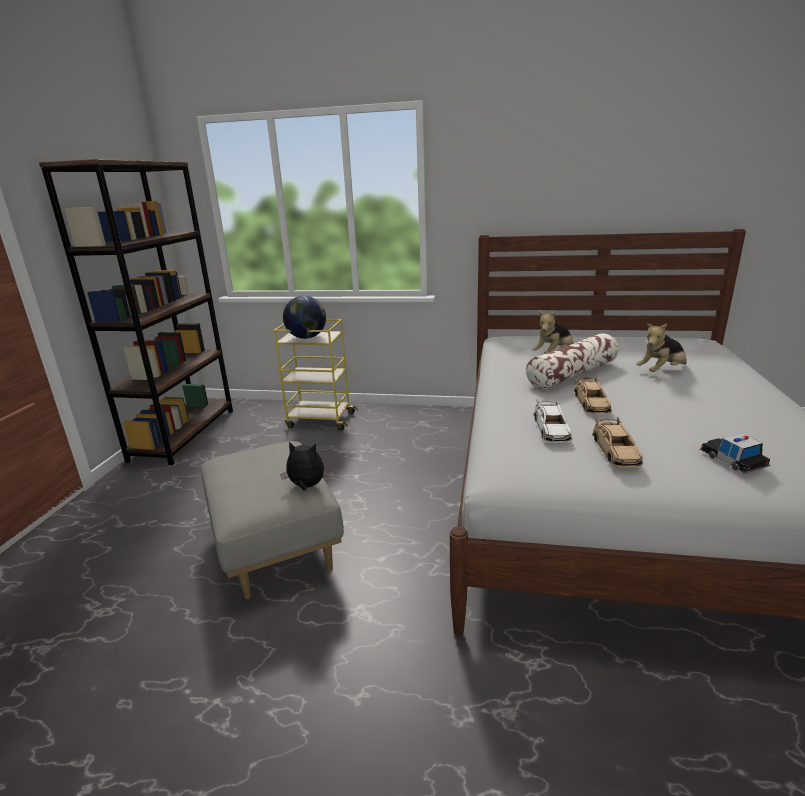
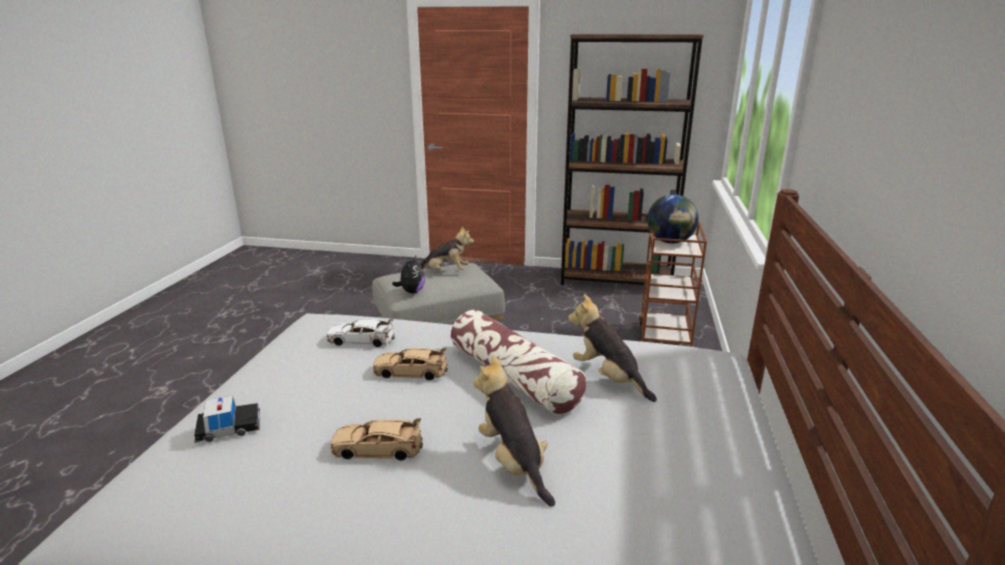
camera: 90 degrees right, 0 degrees up
(246, 469) = (446, 272): none -> plush toy
(320, 420) = (663, 339): yellow cart -> brown cart
(615, 451) = (297, 364): beige toy car -> beige toy car (378, 448)

